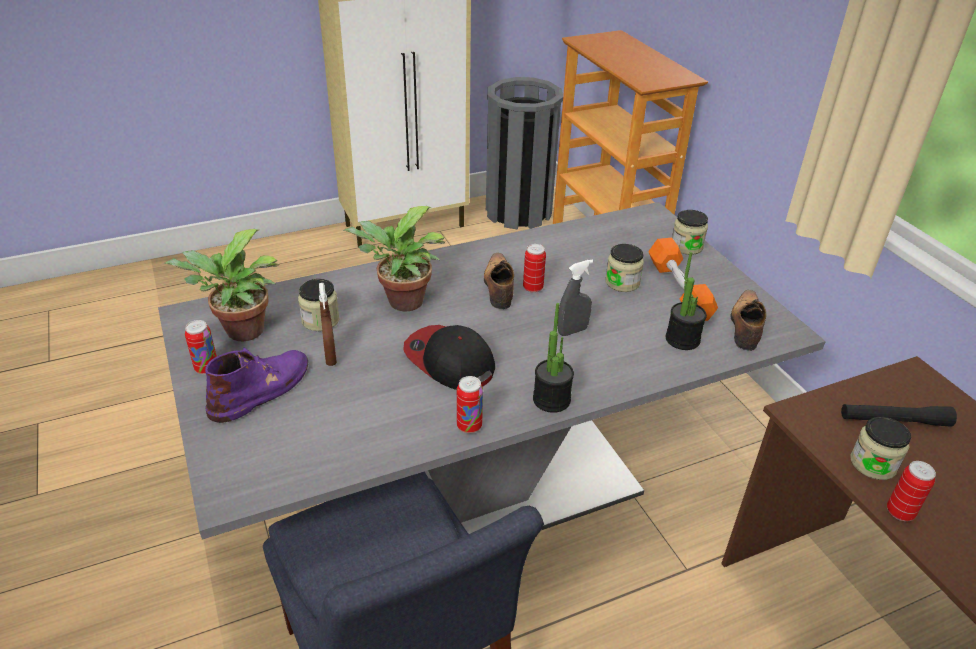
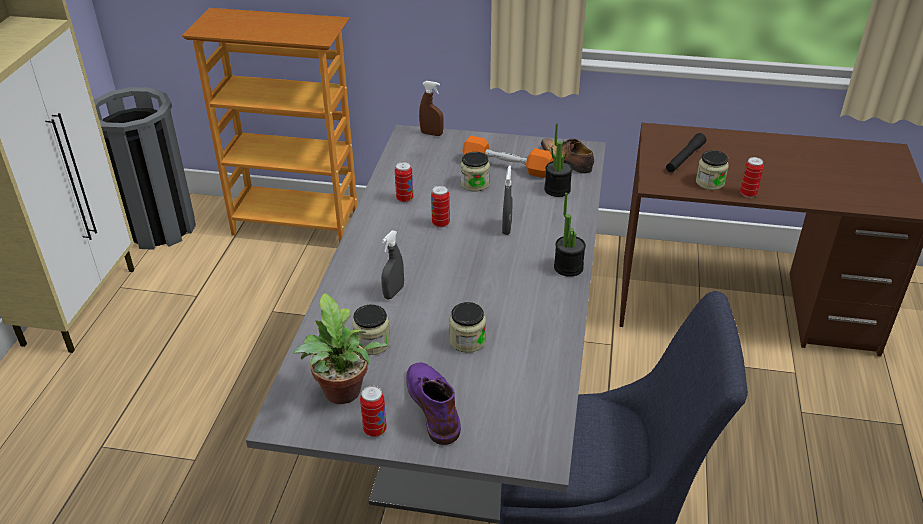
camera: 55 degrees left, 0 degrees up
(330, 357) = (426, 353): brown spray bottle -> brown spray bottle (431, 134)
(401, 303) = (393, 292): potted plant -> grey spray bottle
(449, 361) = (487, 296): cap -> none
(469, 426) = (564, 313): can -> can (404, 199)
(499, 287) = (422, 238): shoe -> none
(686, 246) = (462, 140): jar -> jar (467, 341)

